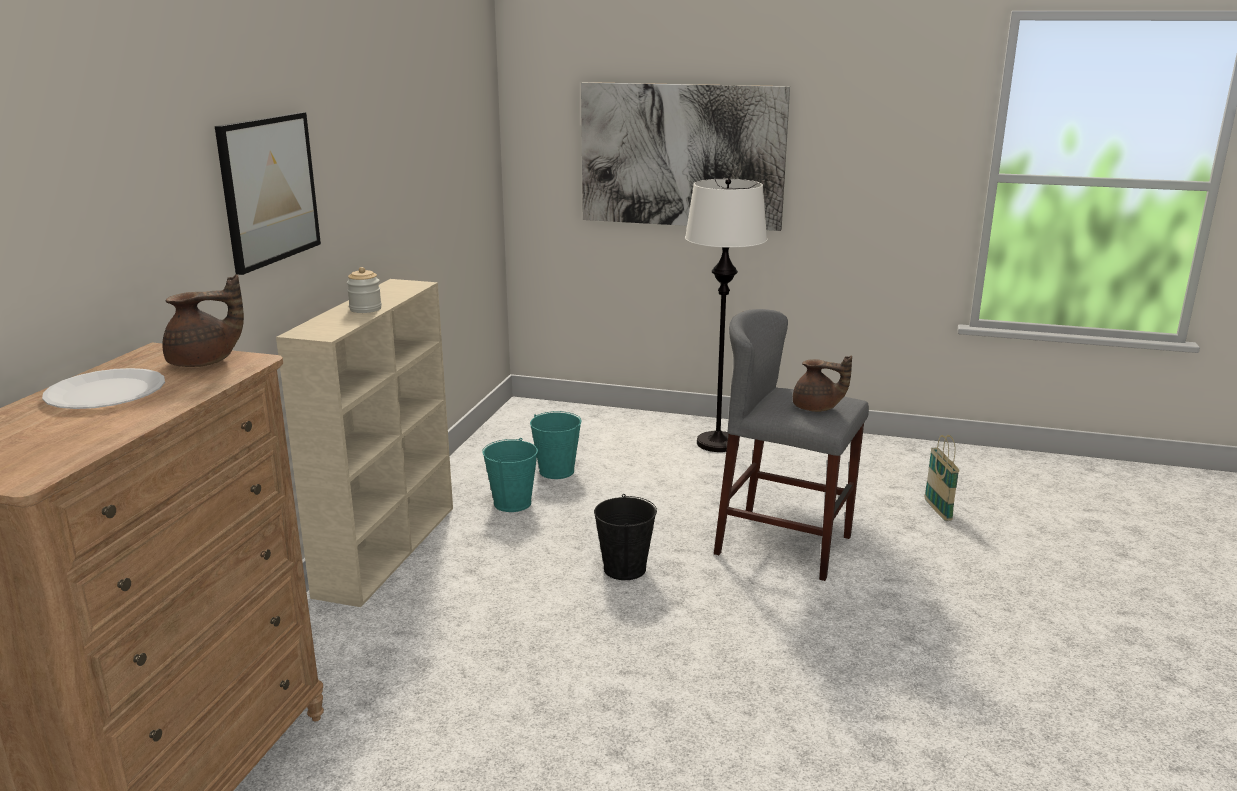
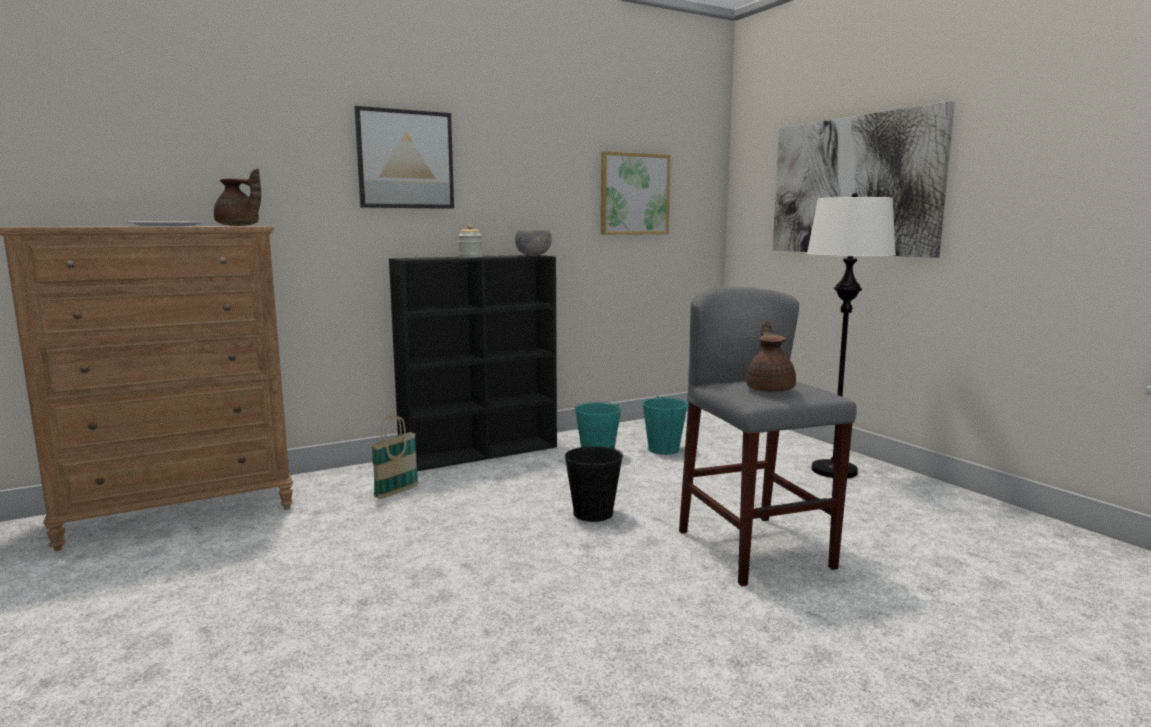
camera: 45 degrees right, 10 degrees down
(388, 548) = (481, 453): beige bookcase -> black bookcase
(408, 285) = (533, 255): none -> grey bowl
(444, 173) = (634, 194): none -> picture
(816, 408) = (770, 389): brown teapot -> brown teapot turned 150 degrees counterclockwise
(937, 510) = (995, 589): basket -> basket (396, 492)

